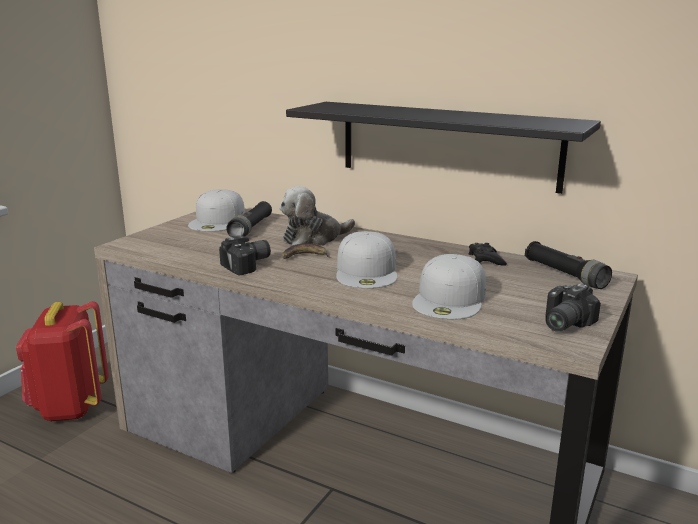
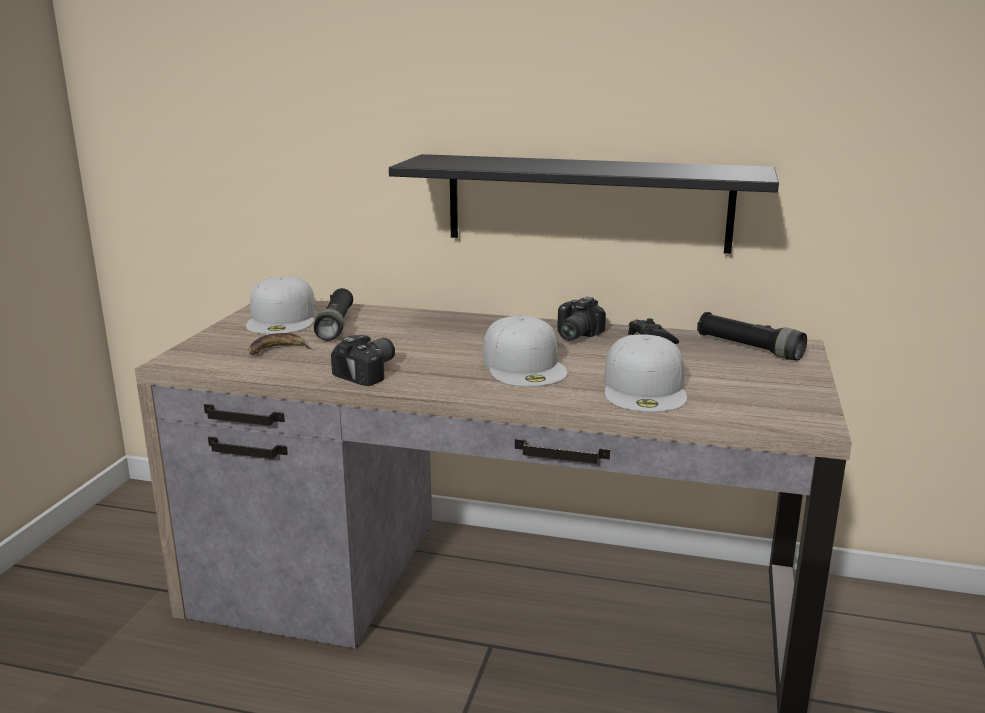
camera: 15 degrees left, 0 degrees up
(70, 407) = (82, 600): red backpack -> none
(304, 256) = (434, 355): banana -> banana (277, 350)
(314, 238) = (428, 331): plush toy -> none
(562, 323) = (784, 402): camera -> camera (573, 335)

